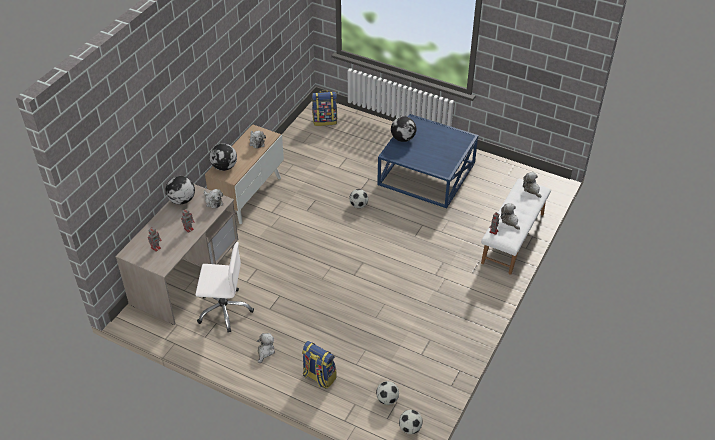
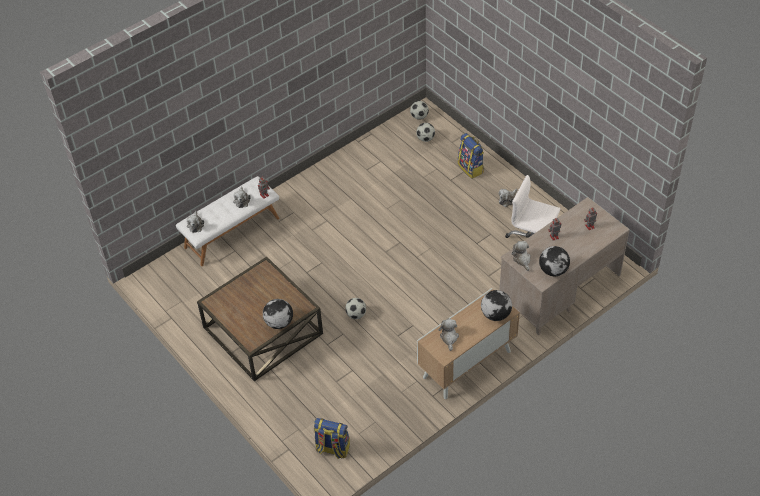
camera: 155 degrees left, 5 degrees up
(427, 174) = (262, 330): blue coffee table -> brown coffee table

